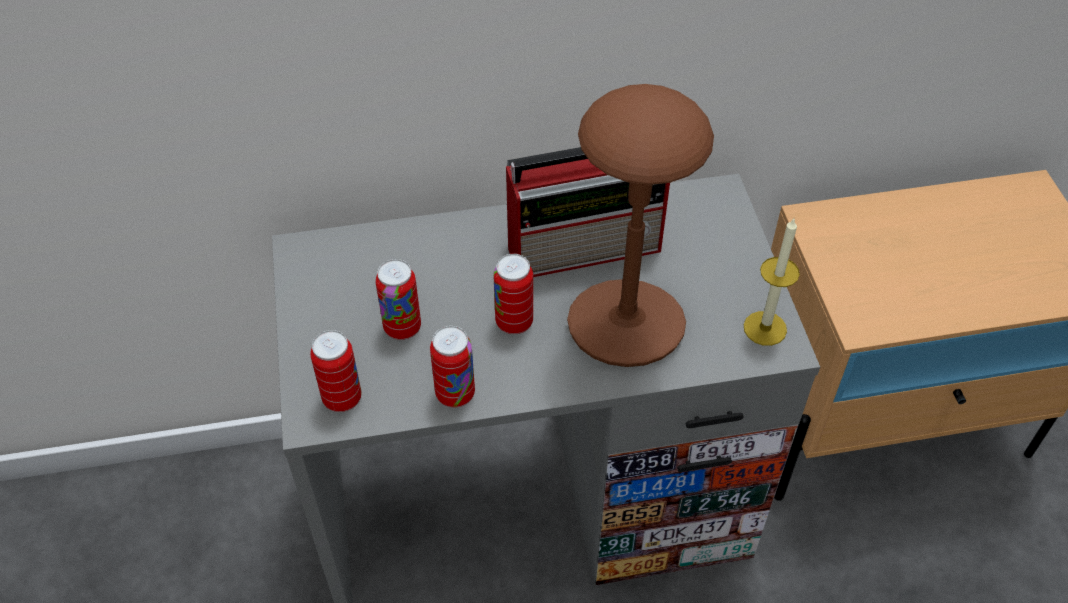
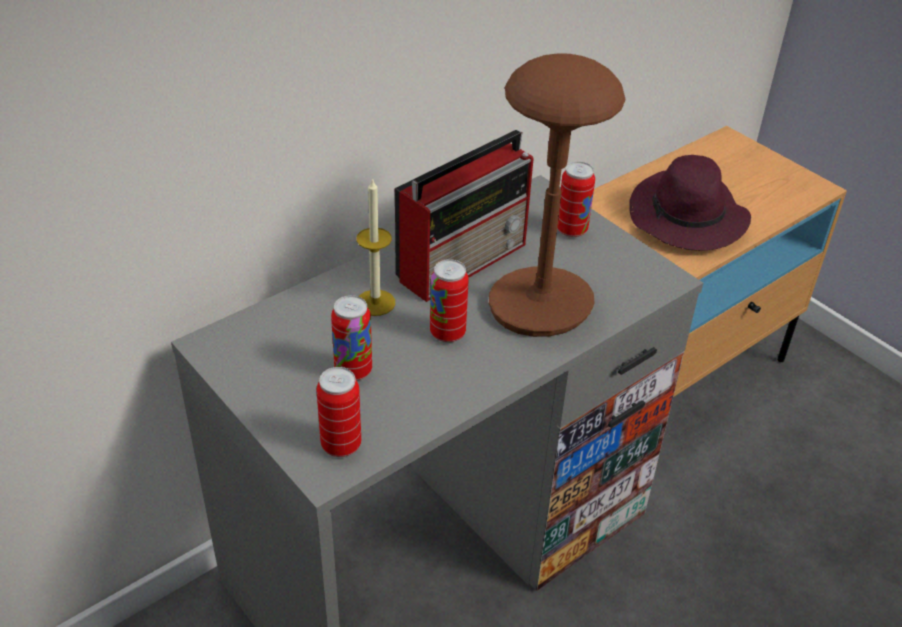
camera: 30 degrees left, 10 degrees down
(455, 394) = (440, 404): can -> can (571, 230)
(765, 328) = (644, 270): candle -> candle (375, 302)
(904, 273) = (687, 218): none -> purple hat

